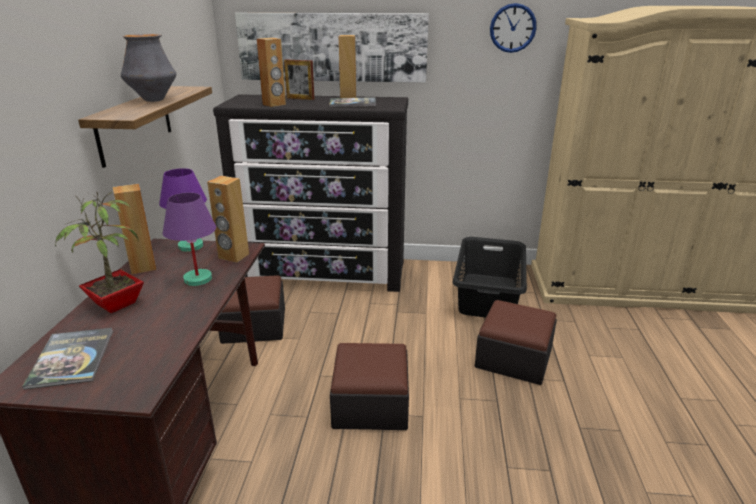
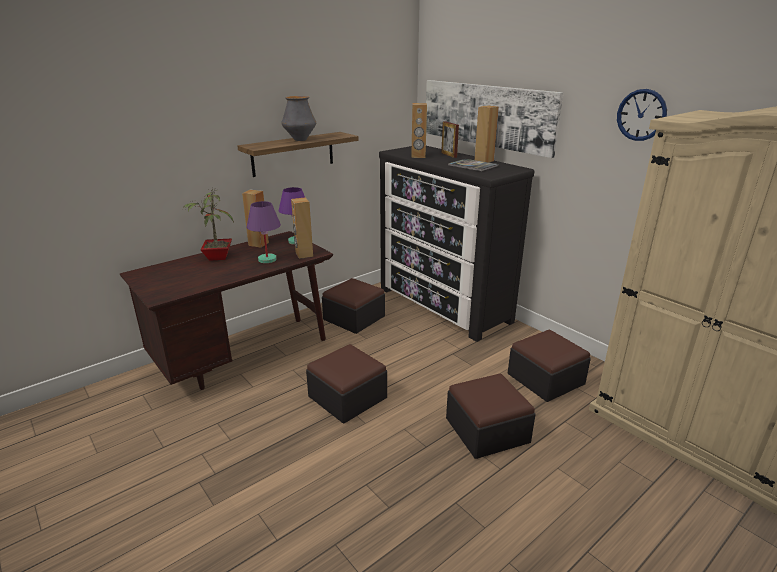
camera: 45 degrees right, 0 degrees up
(72, 358) = (166, 273): book -> none
(488, 295) = (545, 379): black laundry basket -> ottoman

